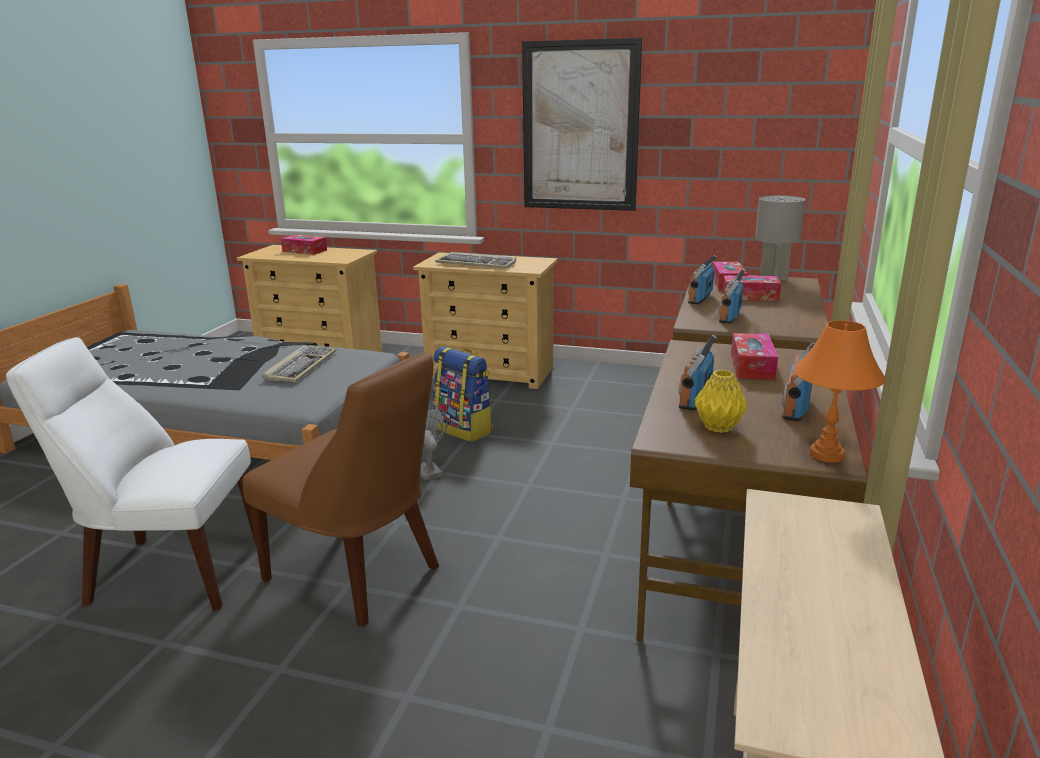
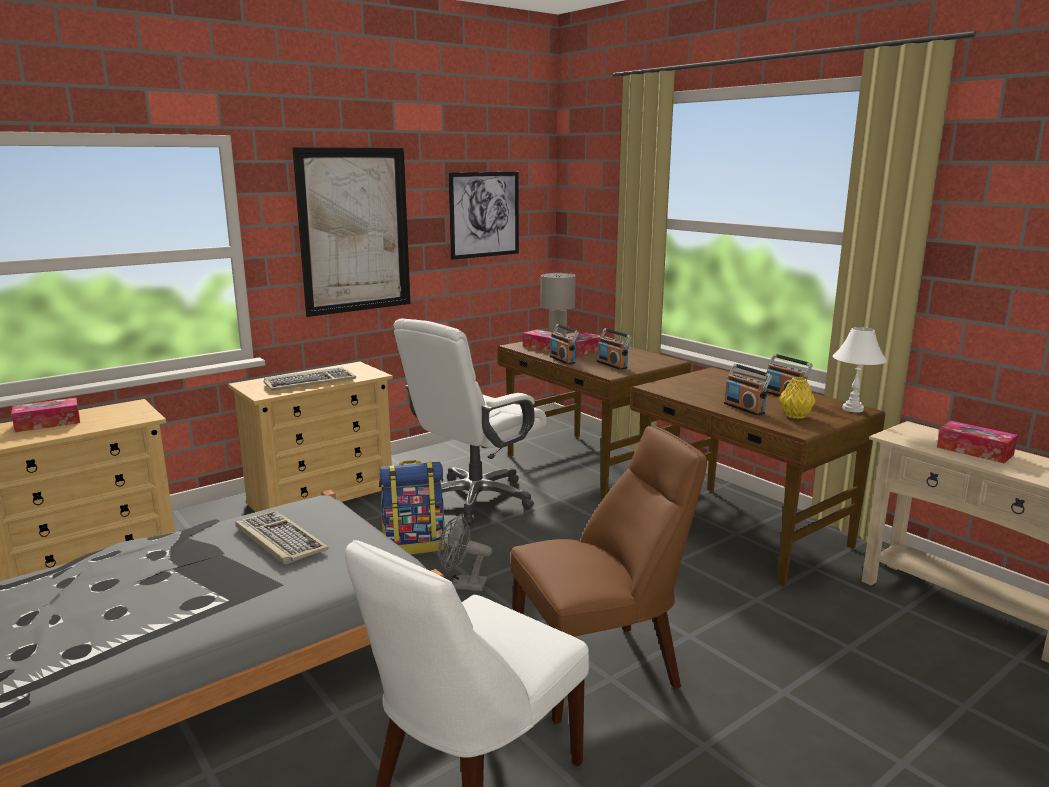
camera: 55 degrees left, 5 degrees down
(577, 420) = (475, 499): none -> white office chair
(747, 117) = (484, 214): none -> picture
(752, 366) = (710, 385): tissue box -> tissue box (974, 451)
(827, 454) = (852, 409): orange table lamp -> white table lamp

